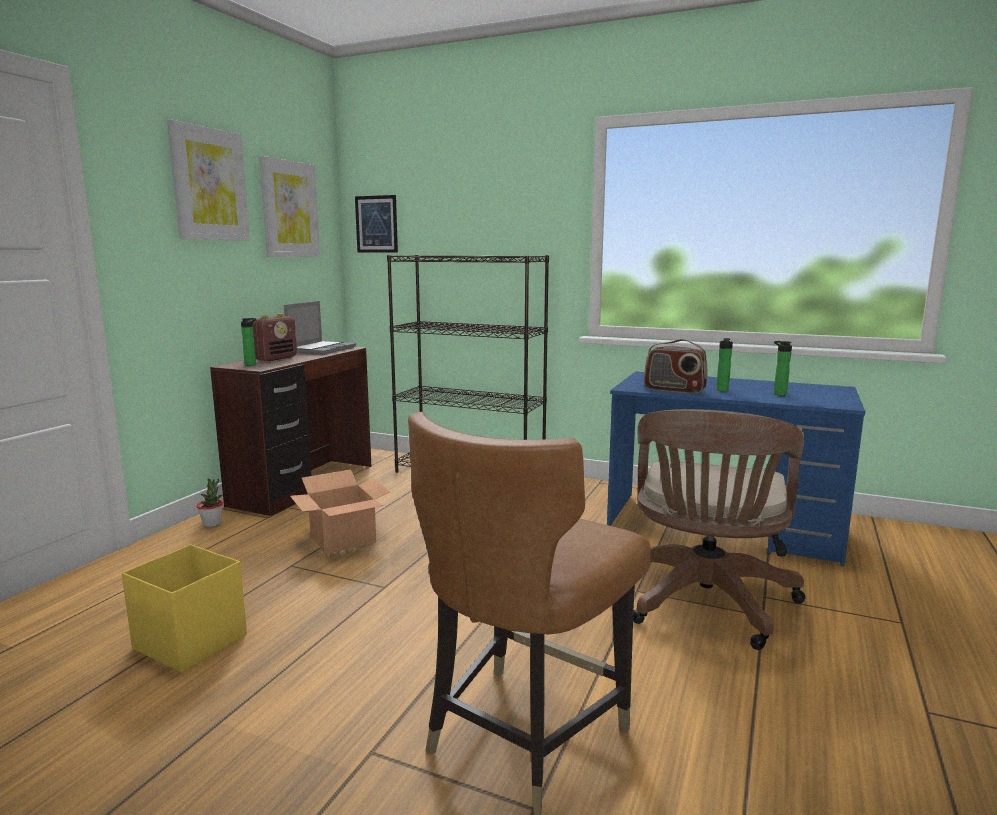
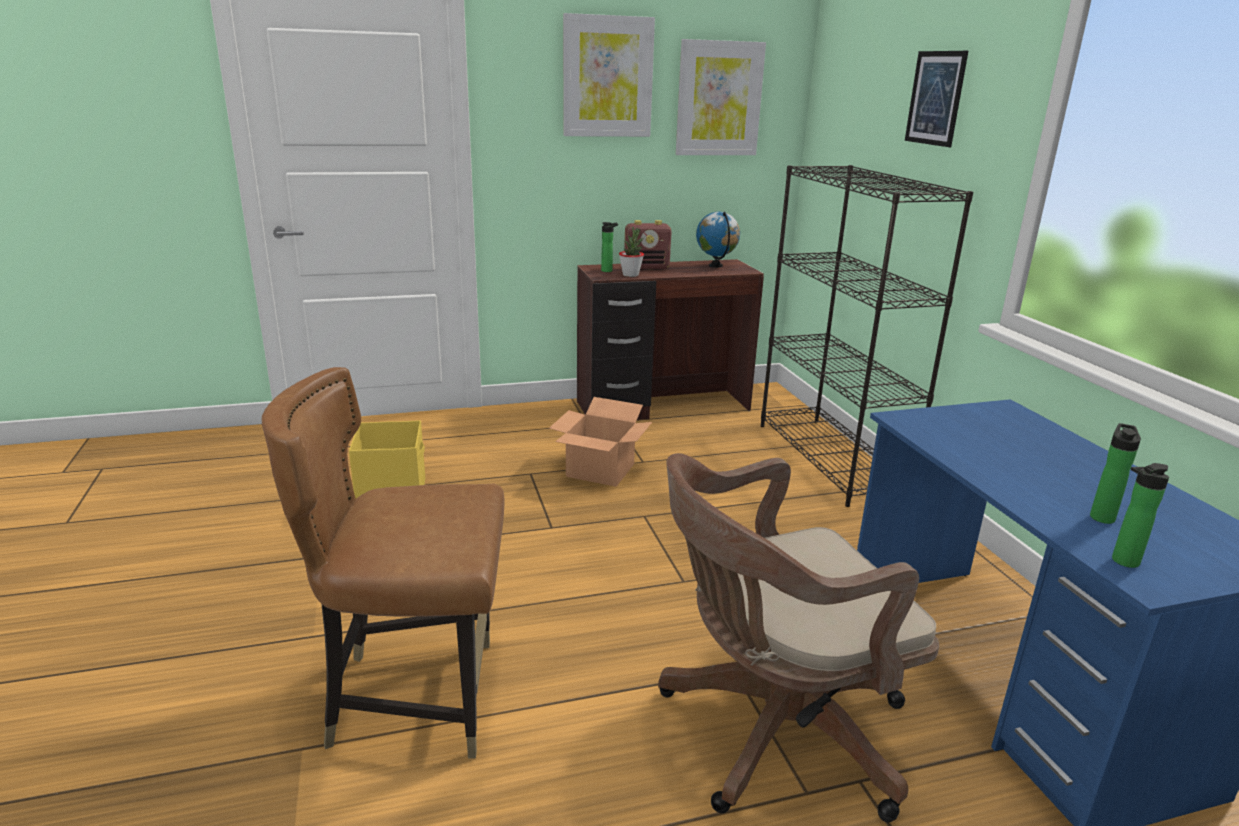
camera: 50 degrees right, 10 degrees up
(212, 524) = (546, 412): potted plant -> potted plant (630, 275)
(321, 349) = (716, 266): laptop -> globe
(376, 224) = (831, 118): picture -> picture (935, 98)
(674, 390) = (953, 445): radio -> none
(722, 390) = (1024, 473): bottle -> bottle (1122, 561)

